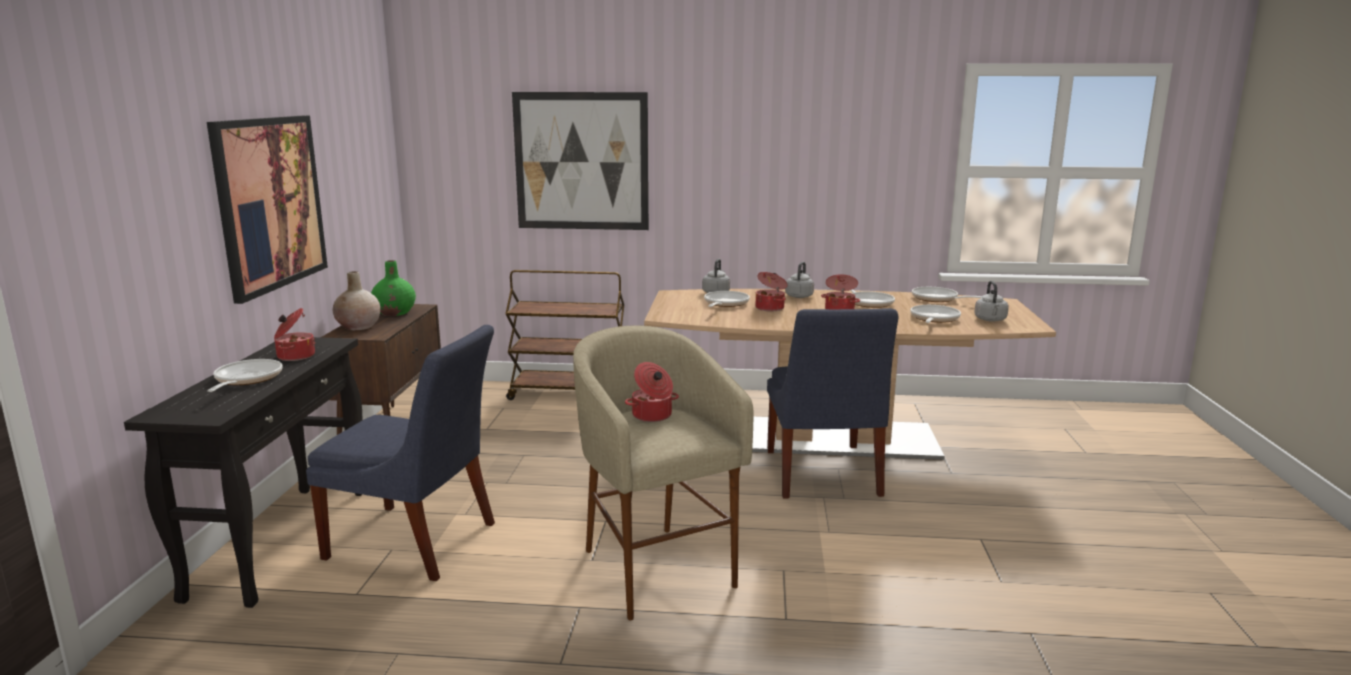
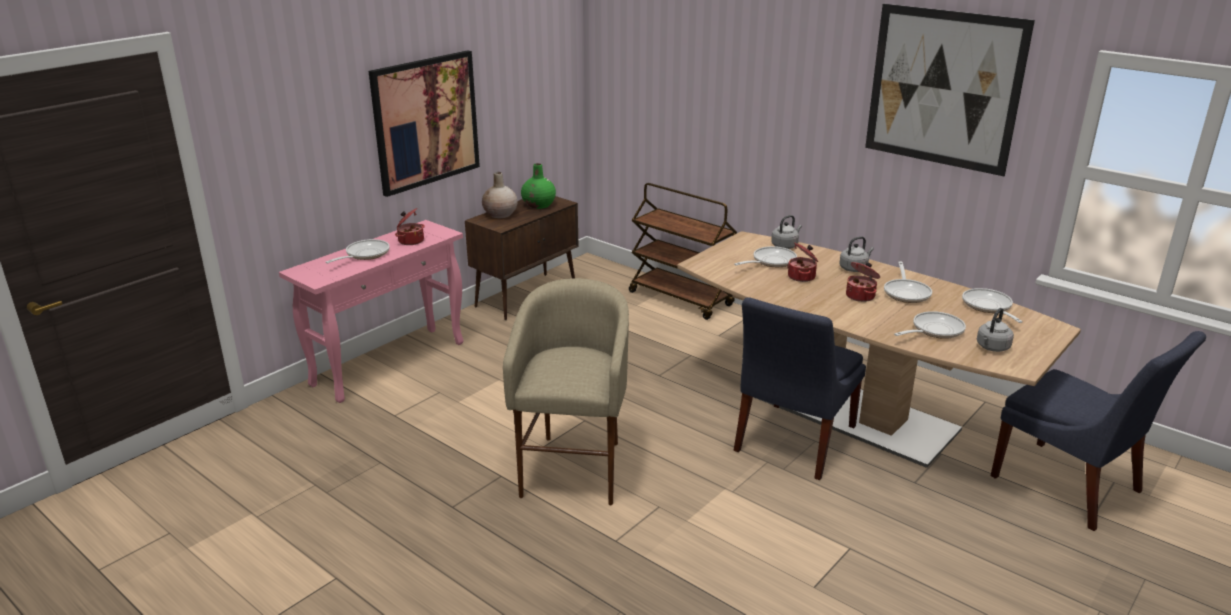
camera: 35 degrees right, 10 degrees up
(282, 540) = (390, 363): black console table -> pink console table
(417, 543) = (457, 393): blue chair -> blue chair (1071, 487)
(581, 161) = (715, 94): picture -> picture (943, 88)
(652, 416) = (573, 357): cooking pot -> none

